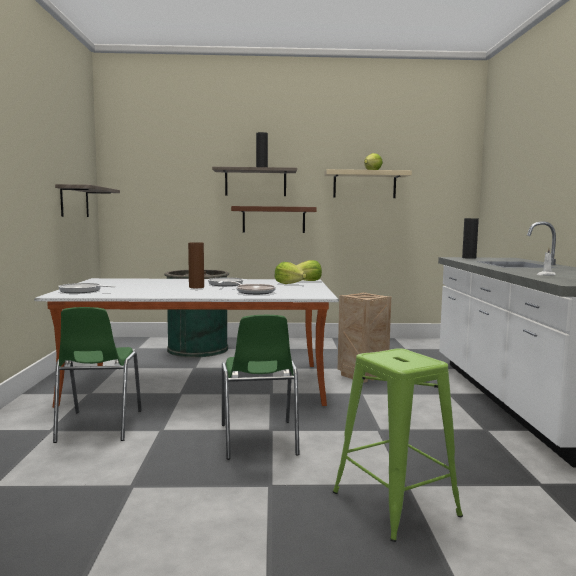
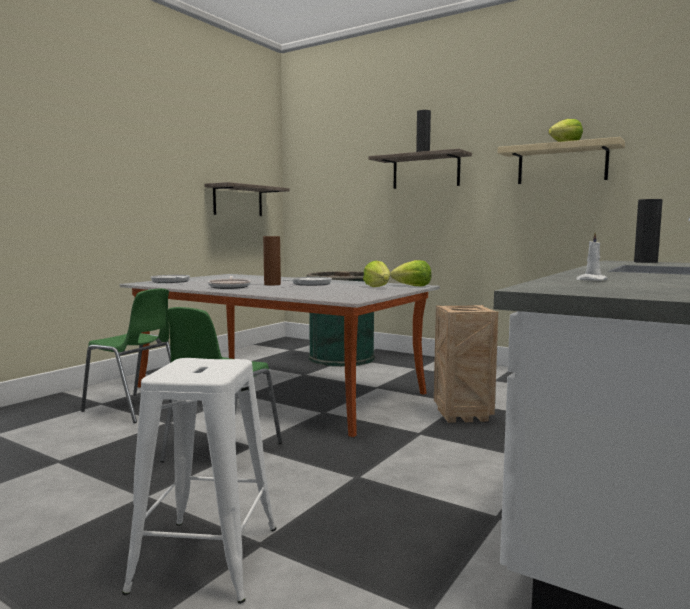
camera: 35 degrees right, 0 degrees up
(98, 426) = (134, 408): green chair -> green chair turned 90 degrees counterclockwise
(254, 292) = (301, 291): frying pan -> frying pan (230, 287)
(273, 219) = (445, 215): brown shelf -> none
(395, 504) = (206, 559): green stool -> white stool

